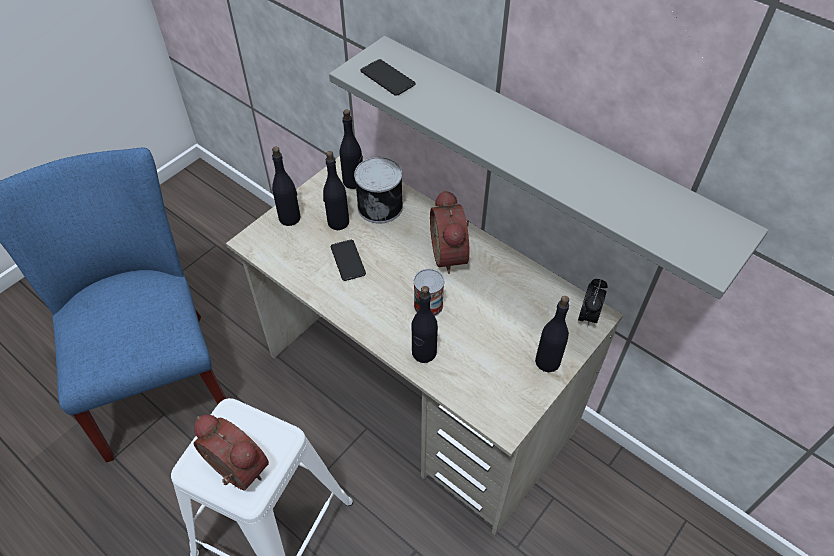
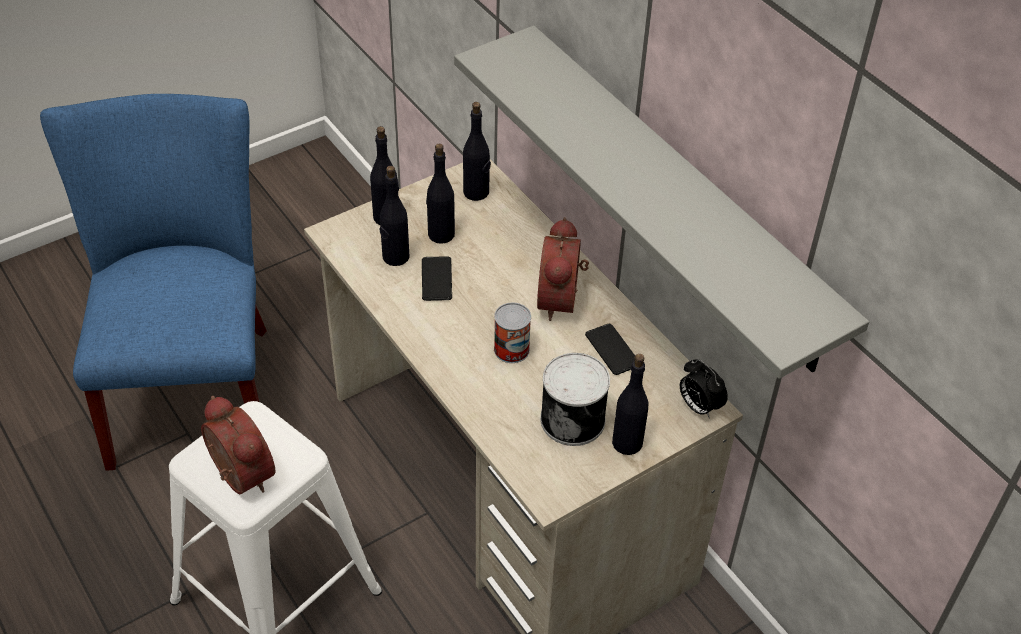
camera: 15 degrees right, 5 degrees down
(380, 205) = (498, 226): can -> can (573, 418)
(387, 78) = (516, 73): phone -> phone (612, 350)
(423, 353) = (486, 398): black bottle -> black bottle (395, 257)
(588, 316) = (698, 406): alarm clock -> alarm clock turned 105 degrees clockwise

